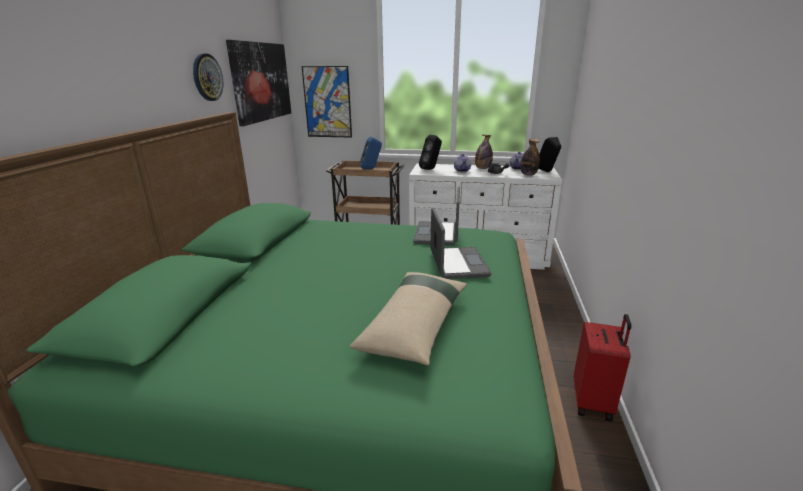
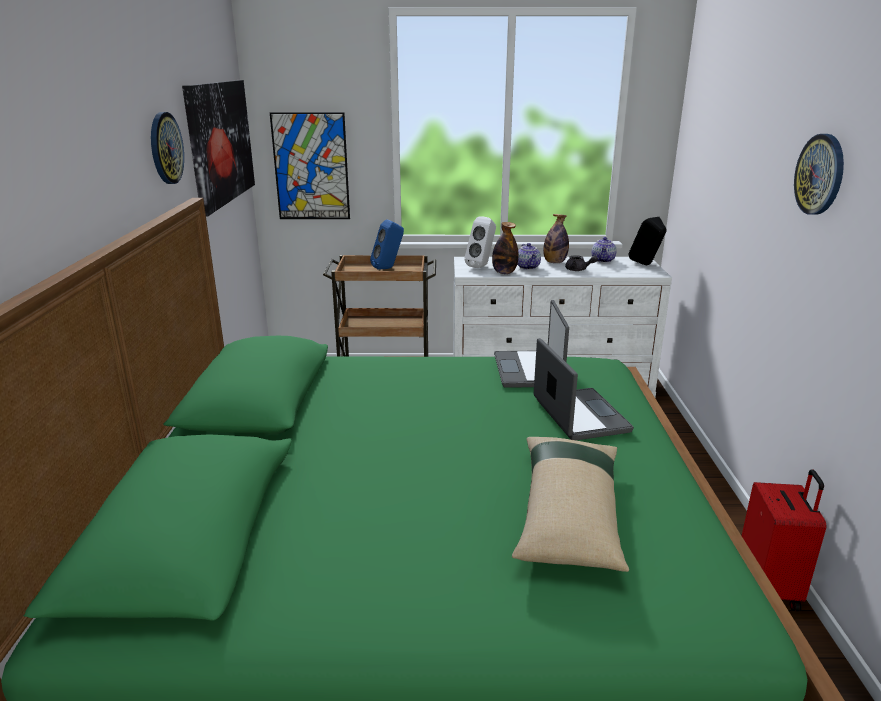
camera: 10 degrees left, 0 degrees up
(431, 169) = (482, 266): black speaker -> white speaker
(528, 174) = (623, 271): bottle -> bottle (504, 272)
(647, 89) = (820, 174): none -> wall clock

